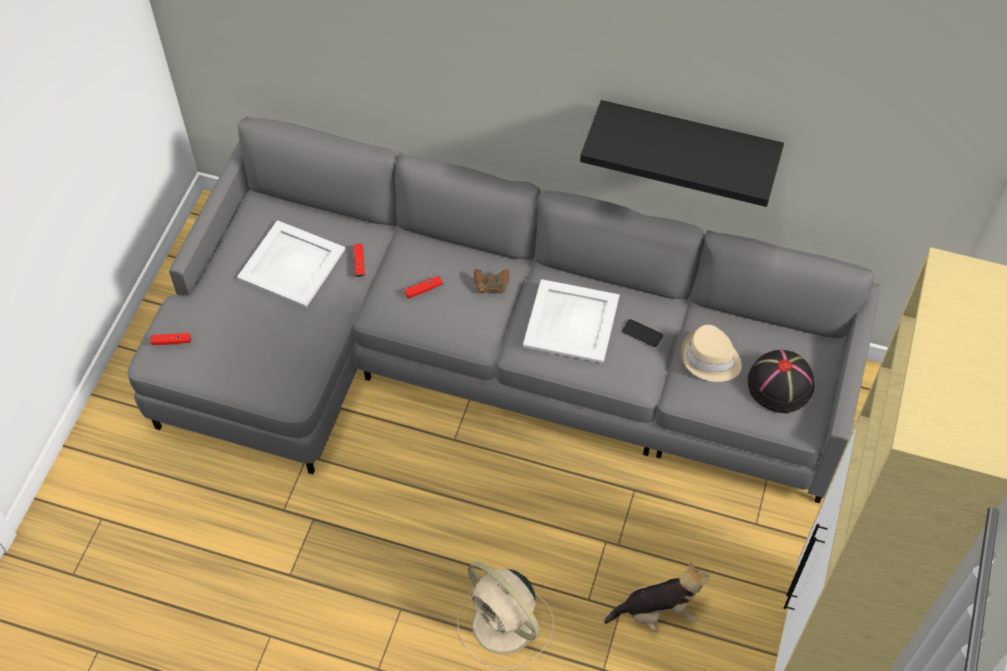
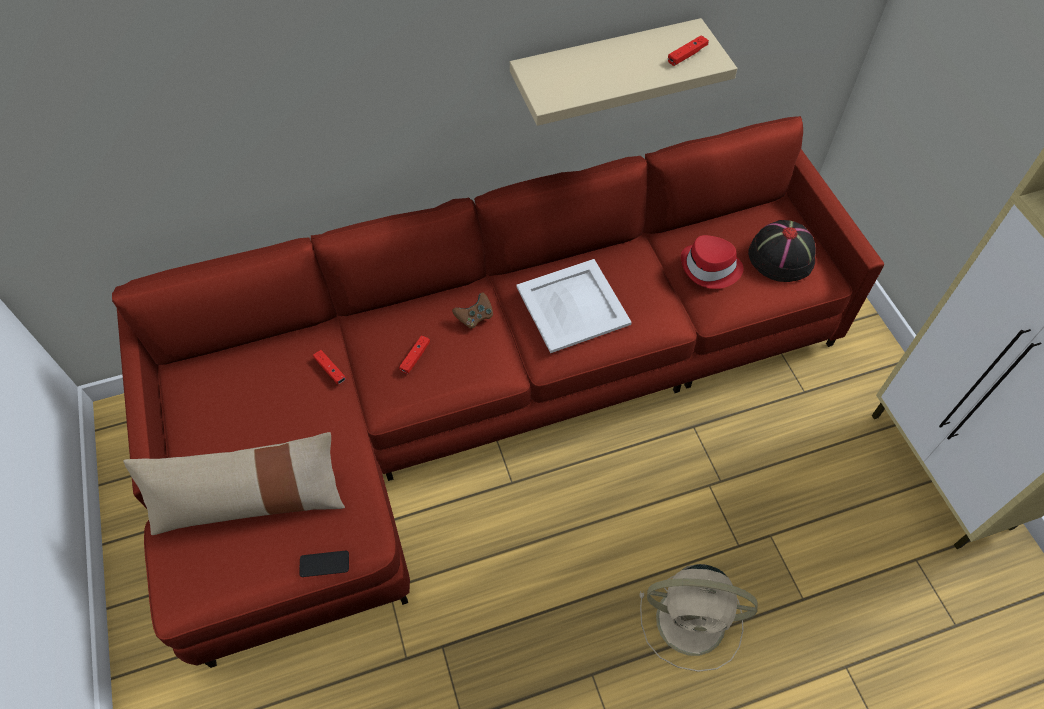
camera: 35 degrees left, 0 degrees up
(172, 342) = (187, 569): red game controller -> red game controller (687, 55)
(240, 322) = (250, 501): none -> beige pillow
(292, 264) = (262, 409): white tray -> none
(482, 360) = (480, 398): grey sofa -> red sofa
(642, 333) = (640, 280): phone -> phone (324, 564)
(657, 612) = (799, 516): plush toy -> none
(688, 142) = (604, 69): black shelf -> beige shelf
(710, 358) = (710, 268): beige hat -> red hat

